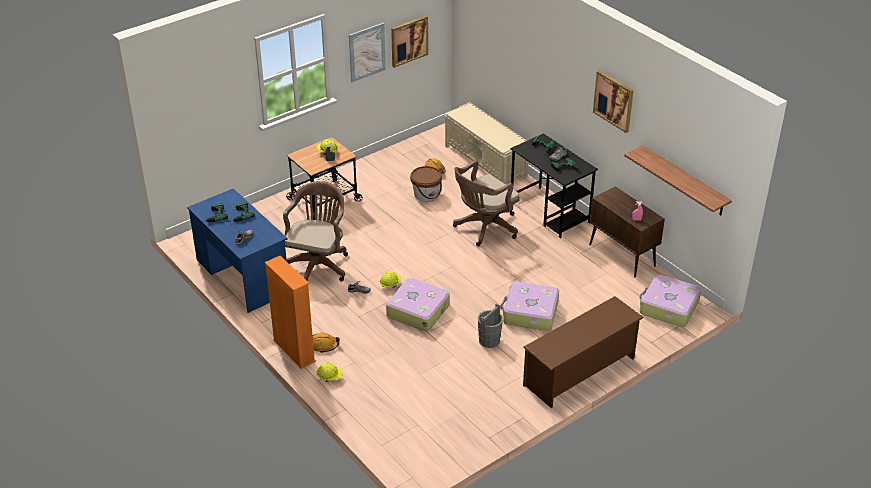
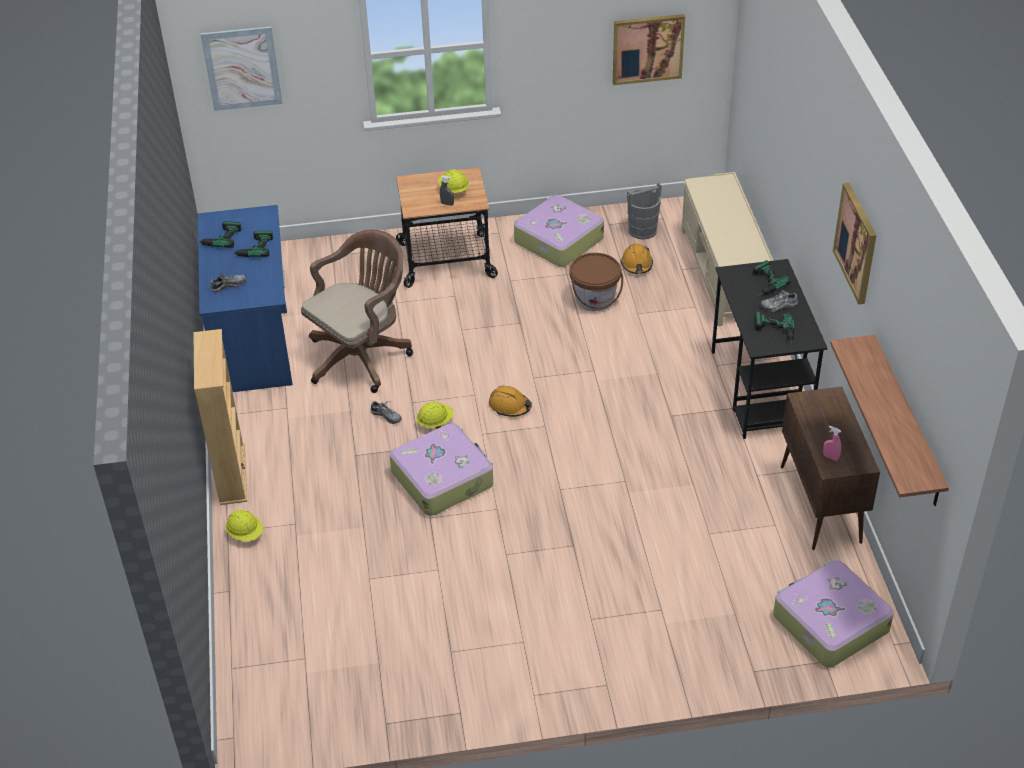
camera: 30 degrees right, 5 degrees up
(294, 351) = (232, 474): orange bookcase -> beige bookcase
(324, 345) = (276, 481): orange hard hat -> orange hard hat (510, 406)
(367, 52) = (565, 50): picture -> picture (242, 68)
(484, 228) = (638, 381): brown office chair -> none
(489, 340) = (507, 566): grey bucket -> grey bucket (642, 230)
(530, 313) = (601, 545): suitcase -> suitcase (557, 240)
(579, 372) = (602, 674): brown shoe rack -> none

